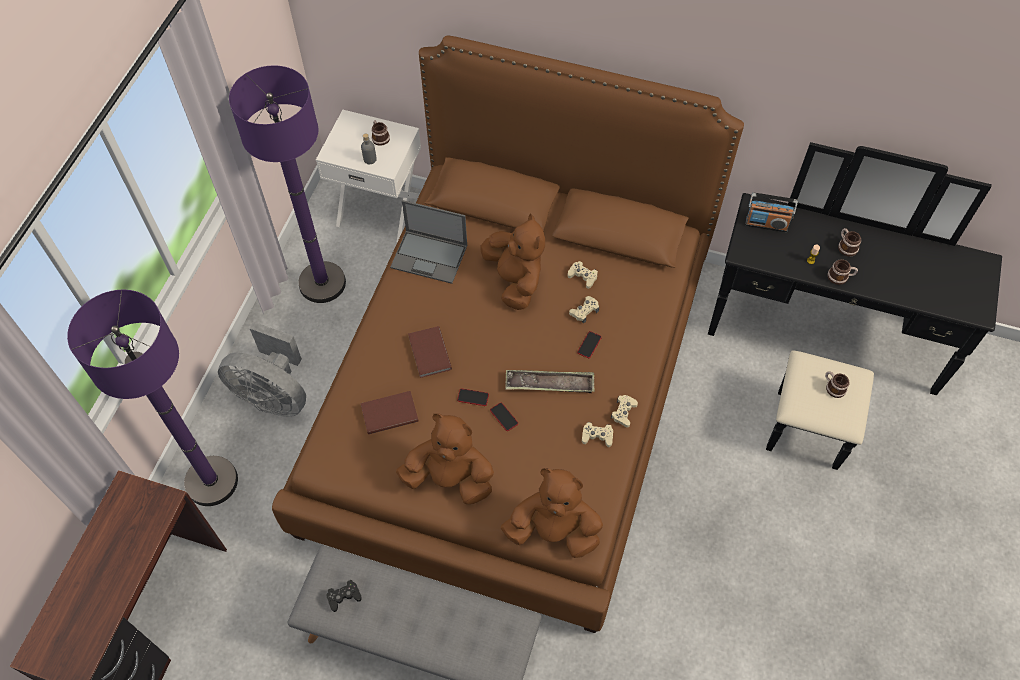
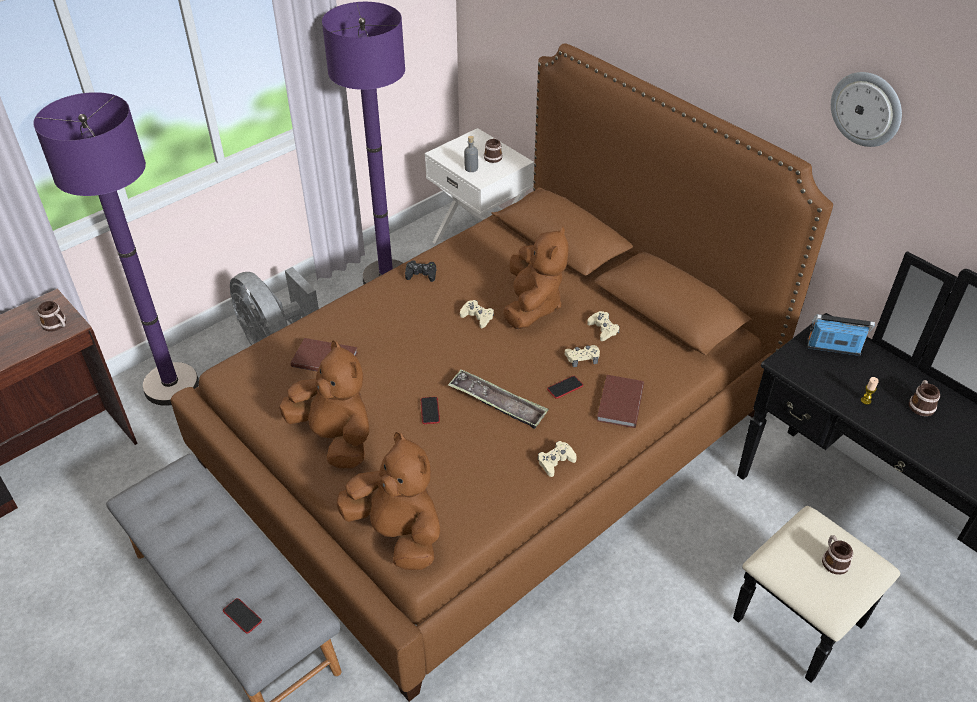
camera: 30 degrees right, 15 degrees down
(344, 596) = (168, 502): black game controller -> black game controller (421, 274)
(428, 354) = (401, 329): brown book -> brown book (618, 403)
(430, 256) = (466, 257): laptop -> none
(473, 397) = (413, 381): phone -> phone (242, 616)
(597, 436) = (511, 470): beige game controller -> beige game controller (477, 317)
(759, 50) = (867, 108): none -> wall clock
(766, 224) = (833, 348): radio -> radio turned 150 degrees clockwise
(840, 277) = (894, 430): mug -> mug (57, 325)

